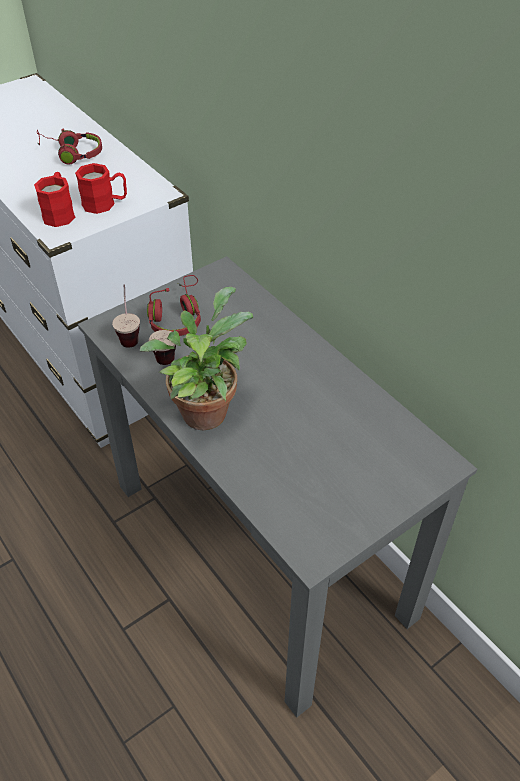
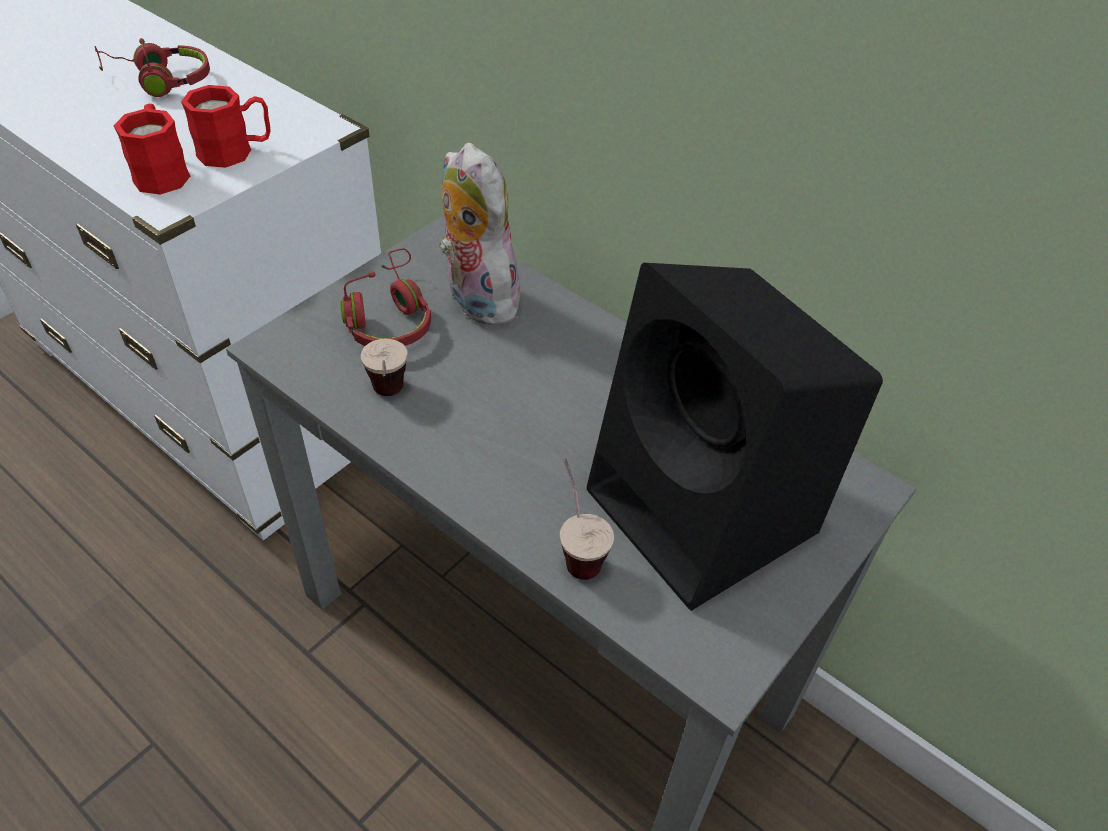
camera: 15 degrees left, 0 degrees up
(129, 334) = (318, 354): cup -> cup (576, 548)
(204, 409) = (475, 457): potted plant -> none
(233, 312) = (476, 299): none -> plush toy
(334, 464) = (706, 514): none -> black speaker

